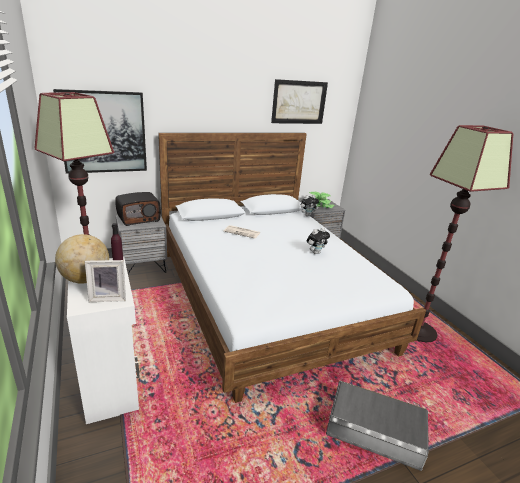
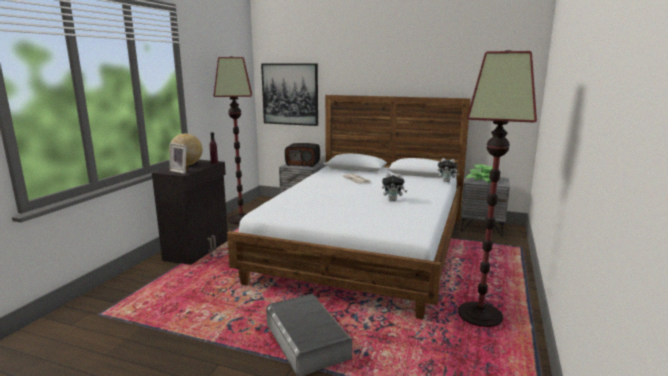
camera: 45 degrees right, 10 degrees down
(111, 382) = (198, 250): white cabinet -> black cabinet
(299, 102) = (464, 67): picture -> none

